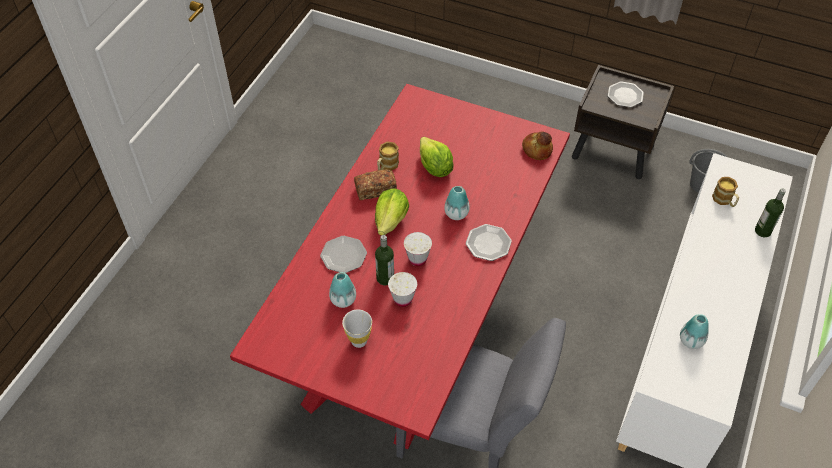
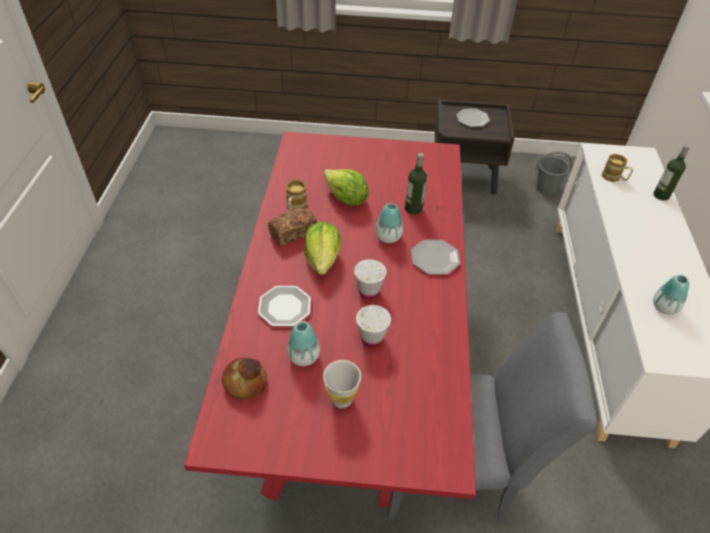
camera: 20 degrees left, 5 degrees down
(385, 278) = (342, 320): bottle -> bottle (413, 209)
(537, 149) = (437, 163): bread -> bread (245, 382)

